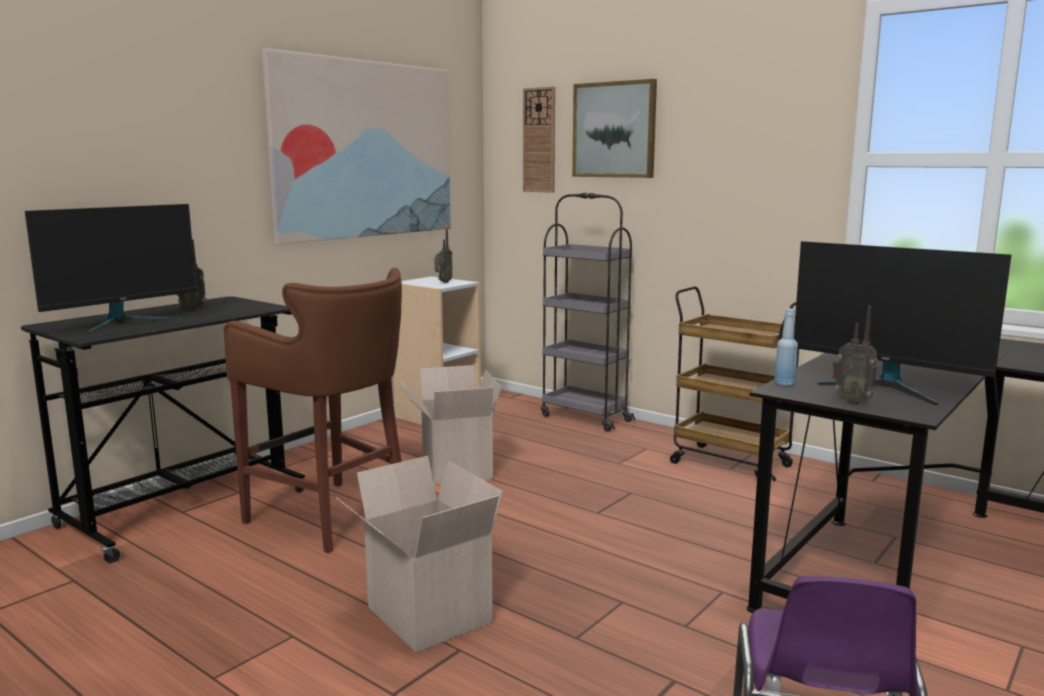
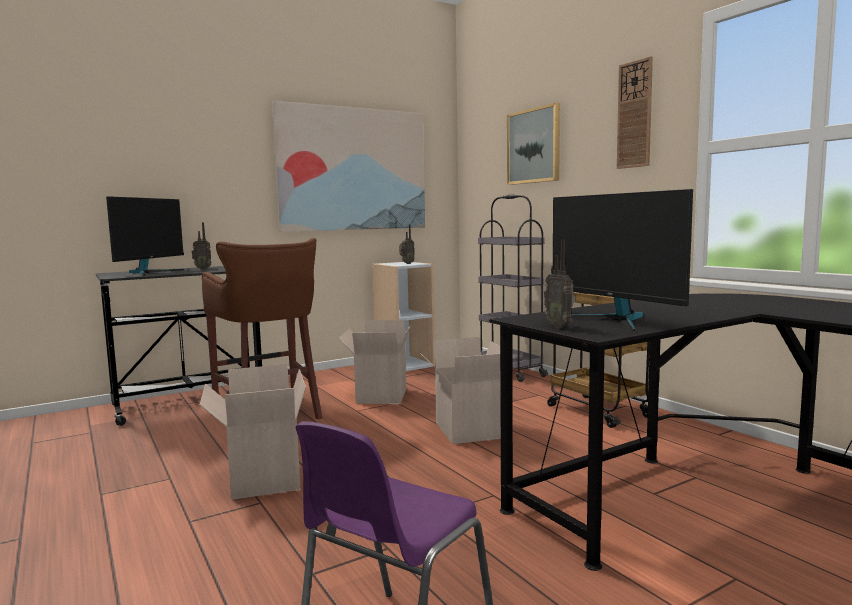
camera: 20 degrees right, 5 degrees down
(124, 322) = (150, 272): monitor -> monitor turned 45 degrees counterclockwise
(539, 140) = (489, 160): wall clock -> wall clock (635, 114)
(610, 508) = (466, 430): none -> cardboard box
(784, 384) = (528, 316): blue bottle -> none

